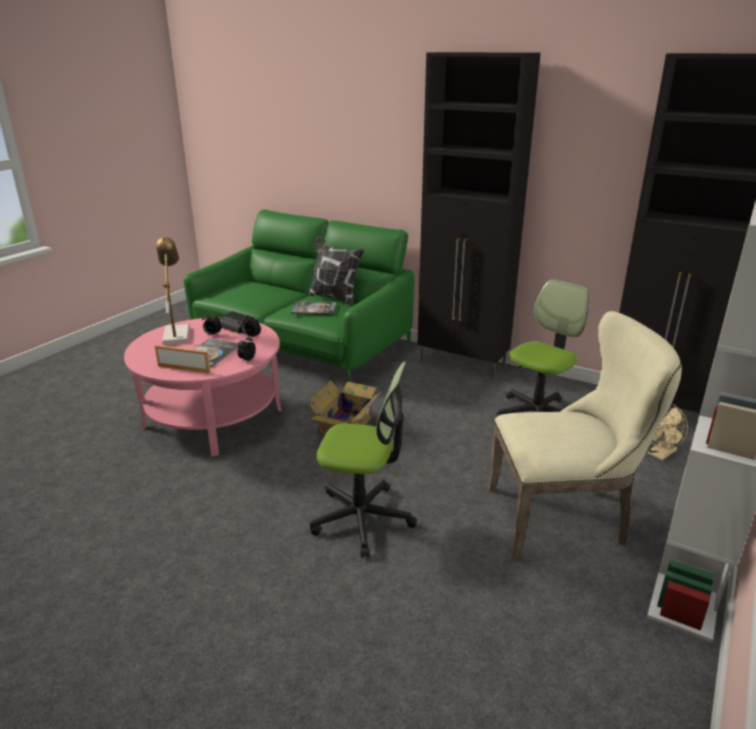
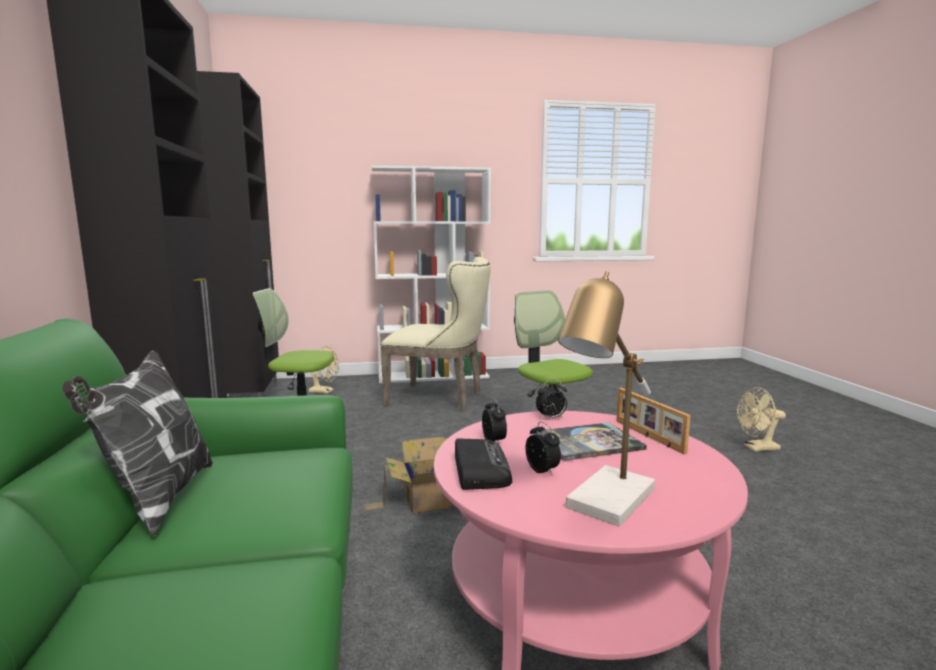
camera: 130 degrees left, 15 degrees down
(149, 657) = (757, 448): none -> beige fan
(314, 309) = (266, 483): book -> none
(564, 518) = (441, 398): beige chair -> beige chair turned 150 degrees clockwise

